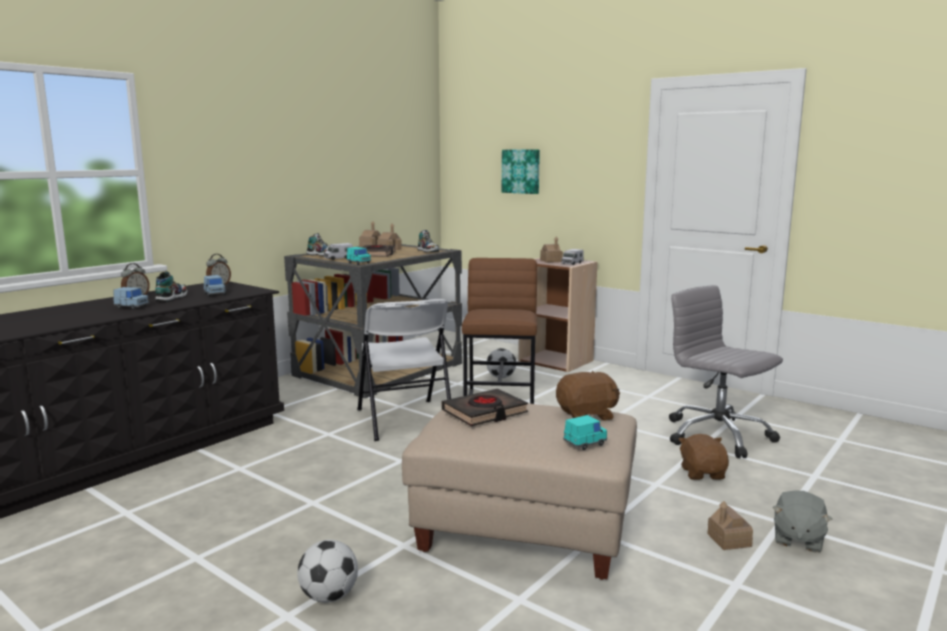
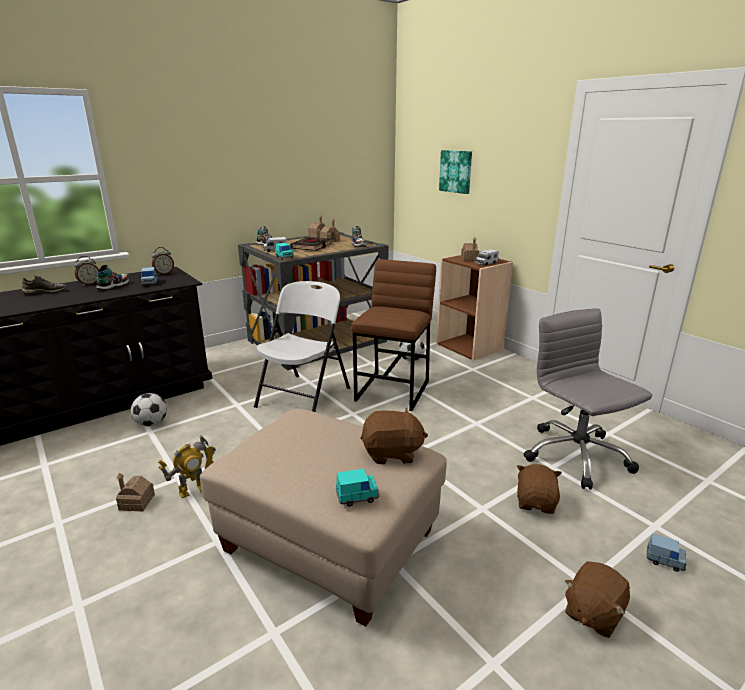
camera: 15 degrees right, 10 degrees up
(89, 307) = (46, 292): none -> grey shoe
(132, 307) = (73, 295): blue toy car -> blue toy car (664, 560)
(329, 596) = (123, 590): football -> football (151, 424)
(340, 510) = (193, 490): none -> toy robot
(404, 420) = (304, 397): white chair -> white chair turned 150 degrees counterclockwise
(484, 412) = (295, 437): black book -> none
(729, 540) = (517, 598): toy house -> toy house (136, 502)
(797, 539) = (592, 613): grey plush toy -> brown plush toy

